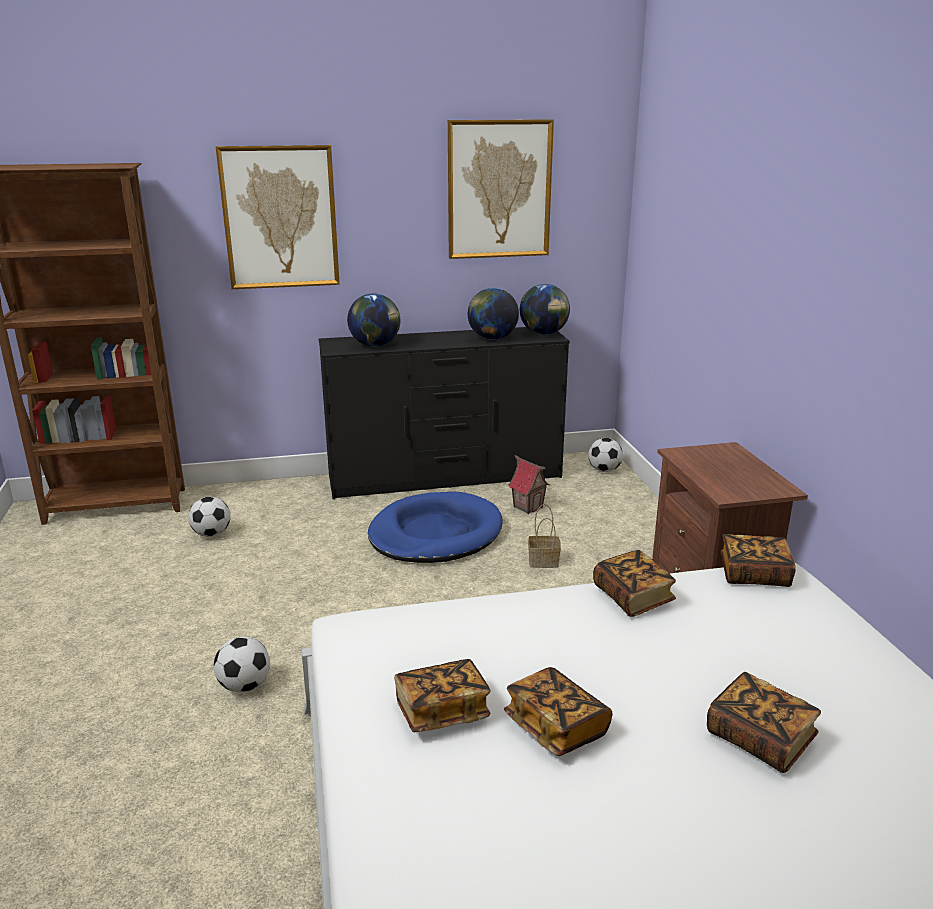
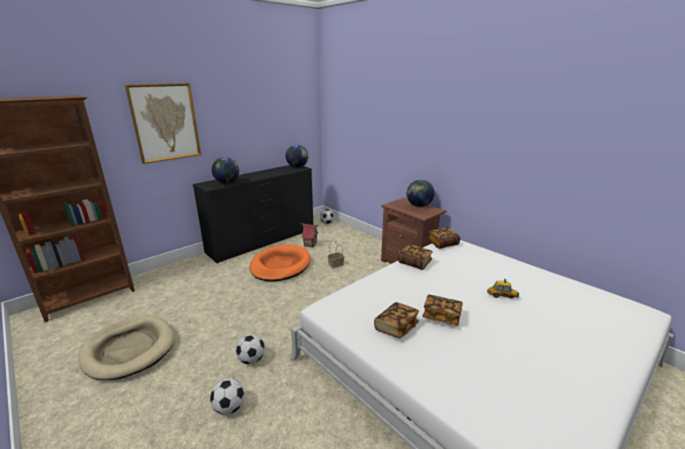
camera: 30 degrees left, 0 degrees up
(102, 601) = (129, 349): none -> beige dog bed
(212, 534) = (165, 296): football -> football (229, 407)
(435, 534) = (280, 266): blue dog bed -> orange dog bed
(492, 338) = (278, 172): globe -> globe (419, 206)
(499, 189) = (269, 103): picture -> none
(759, 738) = (502, 296): book -> toy car

